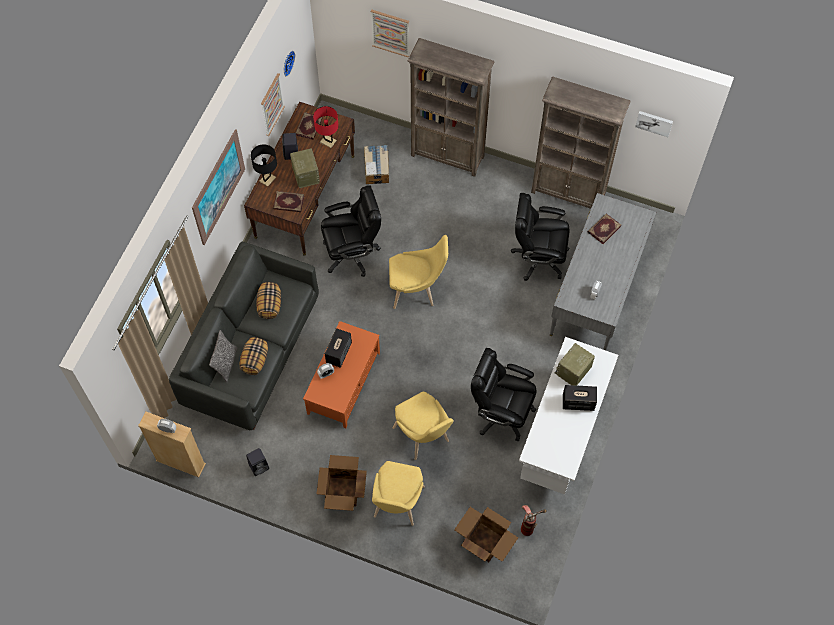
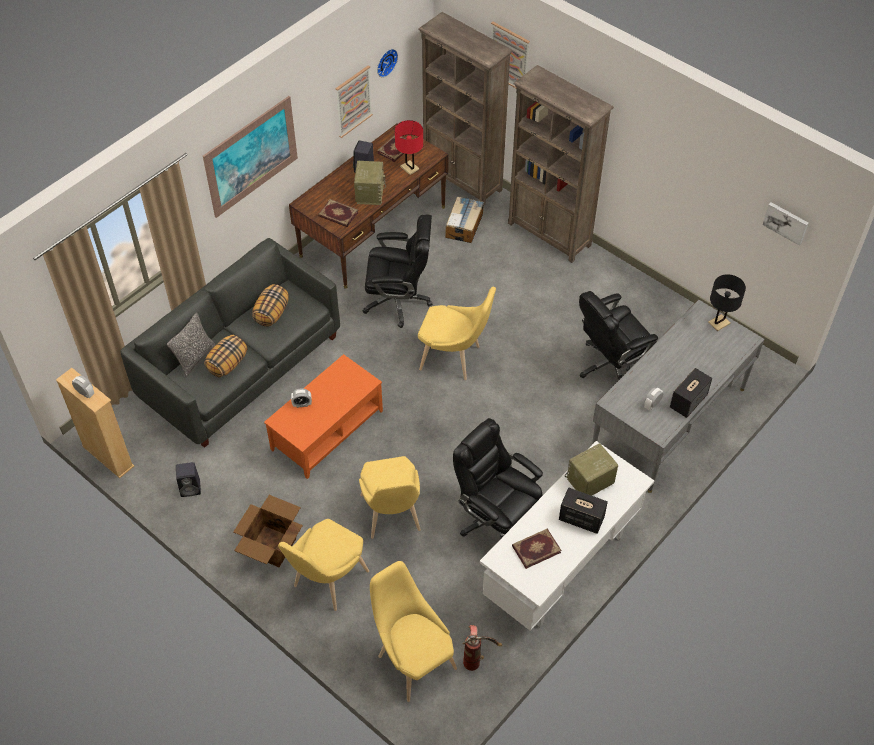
camera: 20 degrees right, 10 degrees down
(267, 179) = (326, 186): black table lamp -> black table lamp (719, 323)
(339, 352) = (327, 386): speaker -> speaker (688, 401)
(484, 542) = (413, 659): cardboard box -> yellow chair
(538, 258) = (611, 365): black office chair -> black office chair turned 60 degrees counterclockwise
(568, 193) = (675, 308): brown bookcase -> brown bookcase (462, 180)
(603, 229) = (691, 339): book -> book (536, 548)

